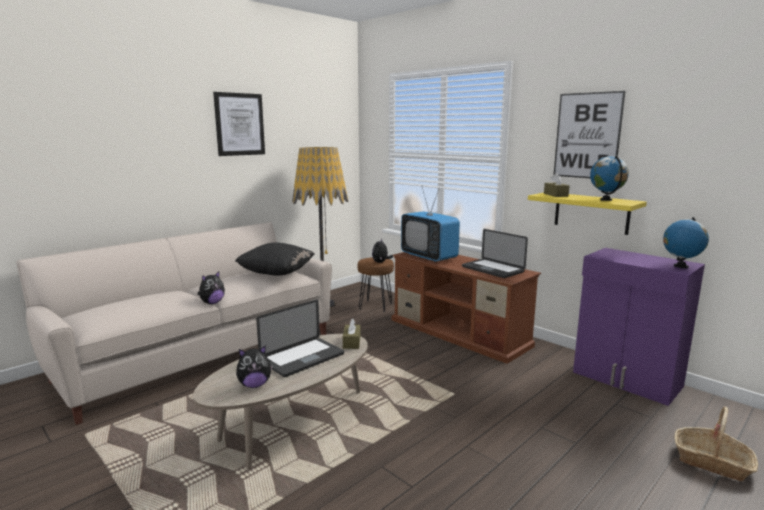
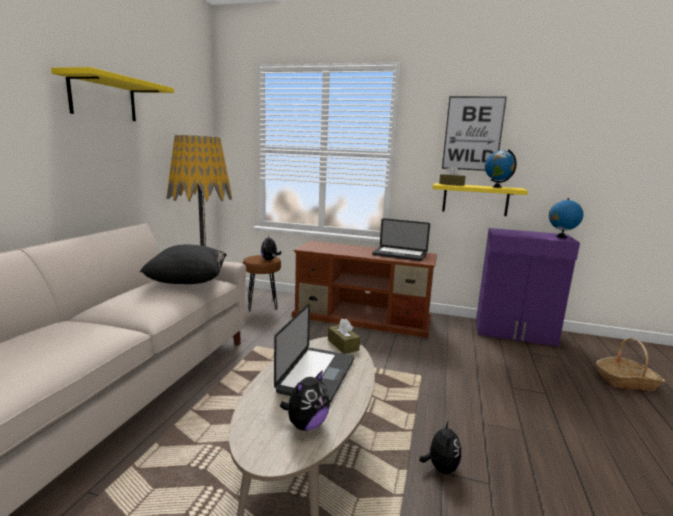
camera: 30 degrees left, 0 degrees up
(212, 303) = (138, 329): plush toy -> plush toy (440, 467)
(239, 124) = (103, 98): picture -> yellow shelf
(429, 257) = (330, 249): television -> none

